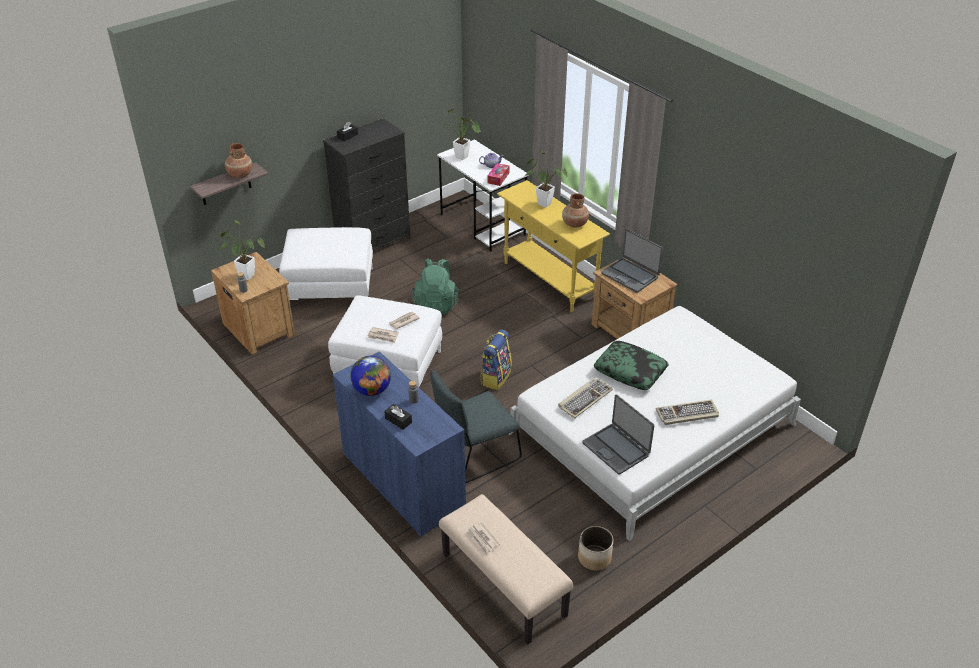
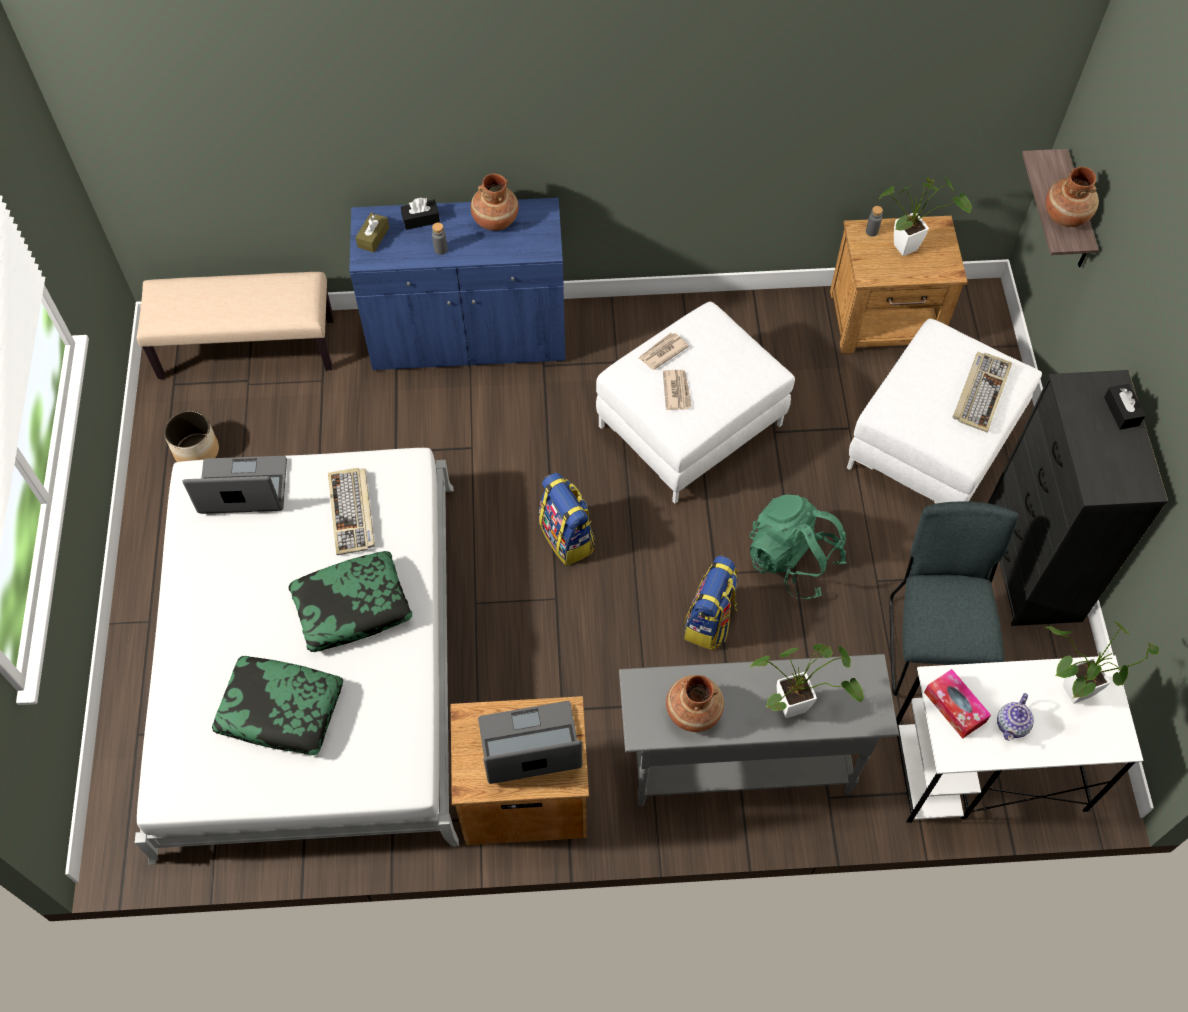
camera: 125 degrees right, 20 degrees up
(372, 390) = (495, 220): globe -> brown vase
(430, 433) = (373, 237): none -> brown tissue box
(475, 456) = (445, 428): grey chair -> grey chair (933, 643)
(482, 539) = (255, 285): newspaper -> none
(493, 314) = (710, 622): none -> backpack
(549, 281) = (739, 766): yellow console table -> grey console table
(687, 414) = (217, 614): keyboard -> keyboard (980, 392)
(700, 365) = (280, 710): none -> pillow

